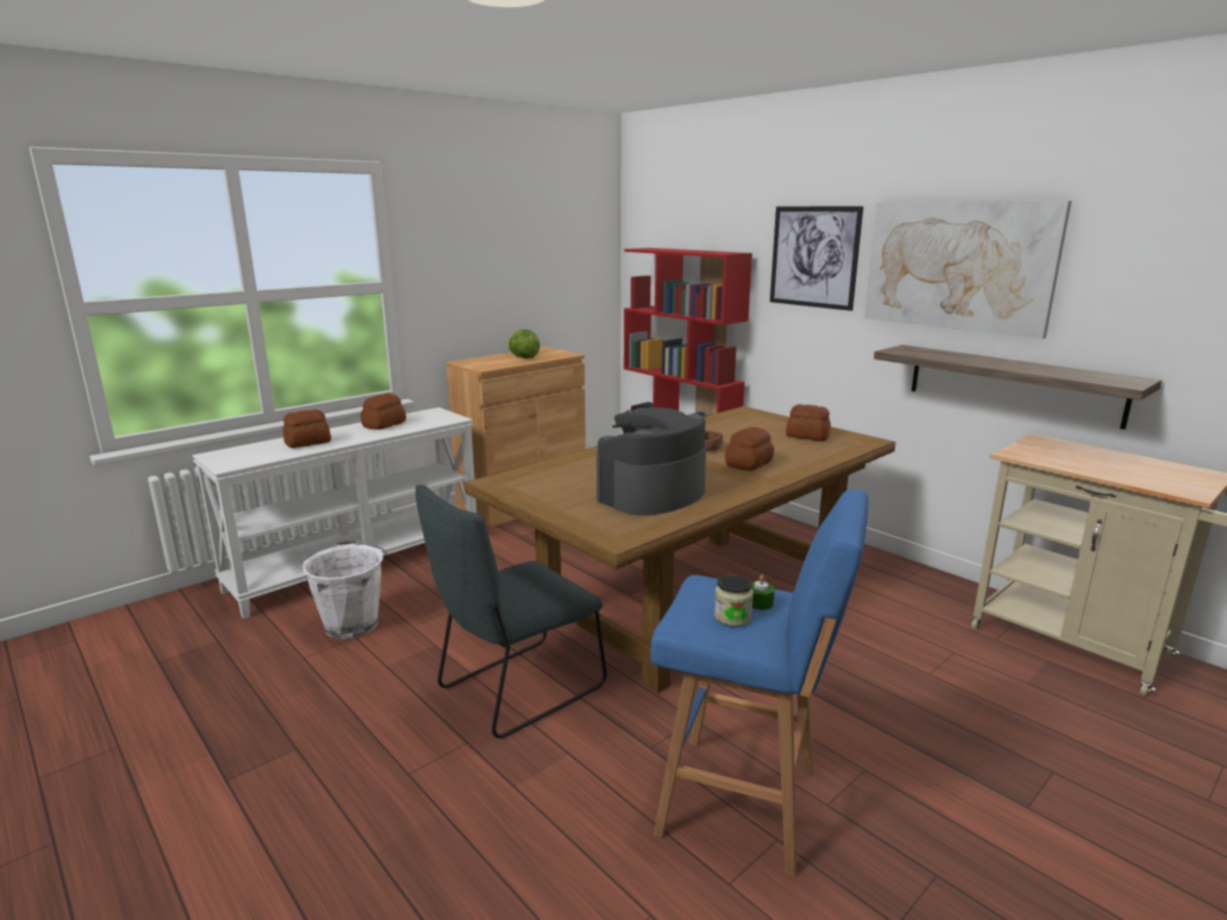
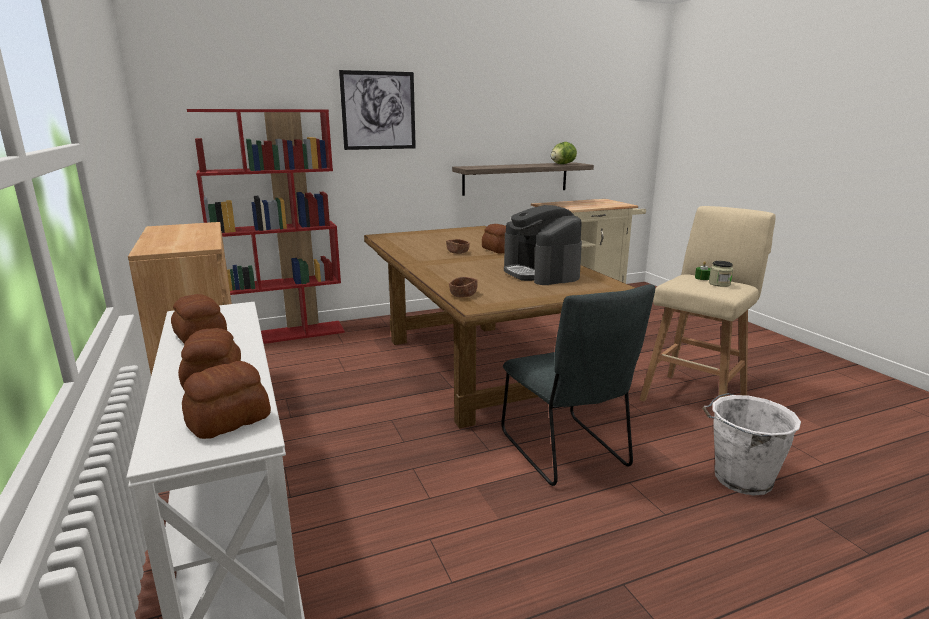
camera: 70 degrees left, 0 degrees up
(352, 623) = (396, 541): white bucket -> white bucket (740, 478)
(523, 357) = (186, 234): lettuce -> lettuce (562, 164)
(529, 473) = (463, 295): none -> brown bowl
(744, 803) = (695, 397): blue stool -> beige stool
(807, 436) = (456, 234): bread -> bread (227, 421)
(958, 265) = (479, 111): picture -> none

